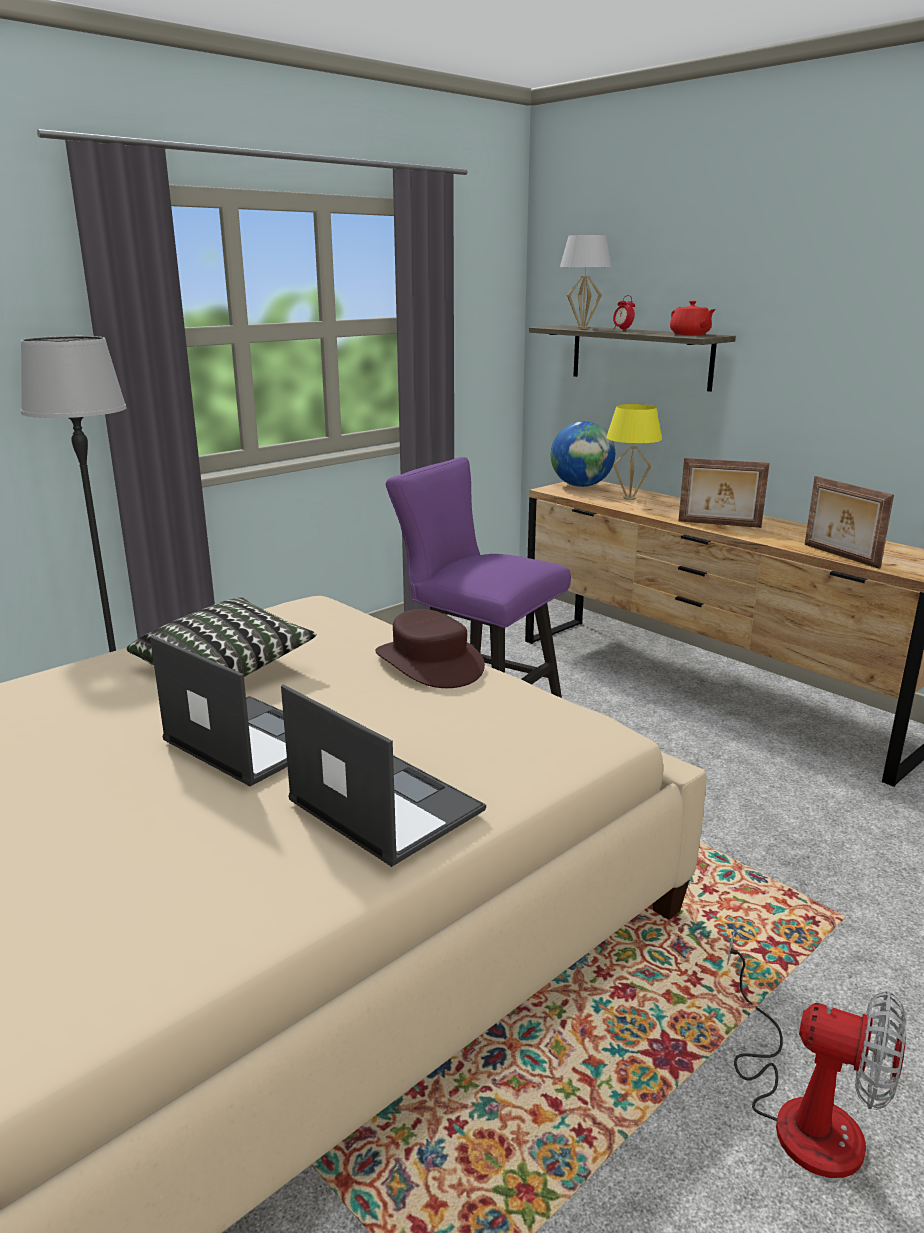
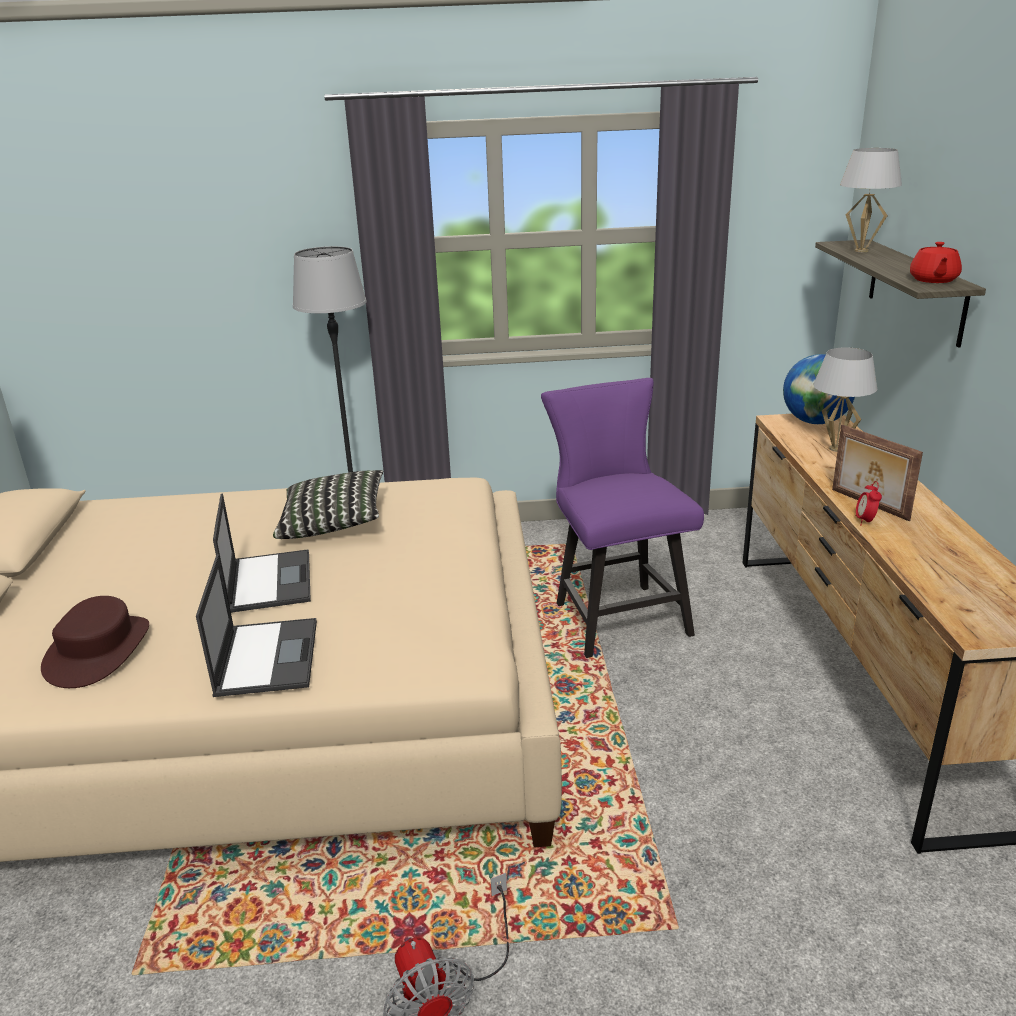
camera: 40 degrees right, 5 degrees up
(429, 663) = (454, 563): brown hat -> brown hat (99, 651)
(622, 330) = (890, 260): alarm clock -> alarm clock (865, 521)
(629, 498) = (836, 449): yellow table lamp -> white table lamp
(839, 556) = (924, 581): picture frame -> none

